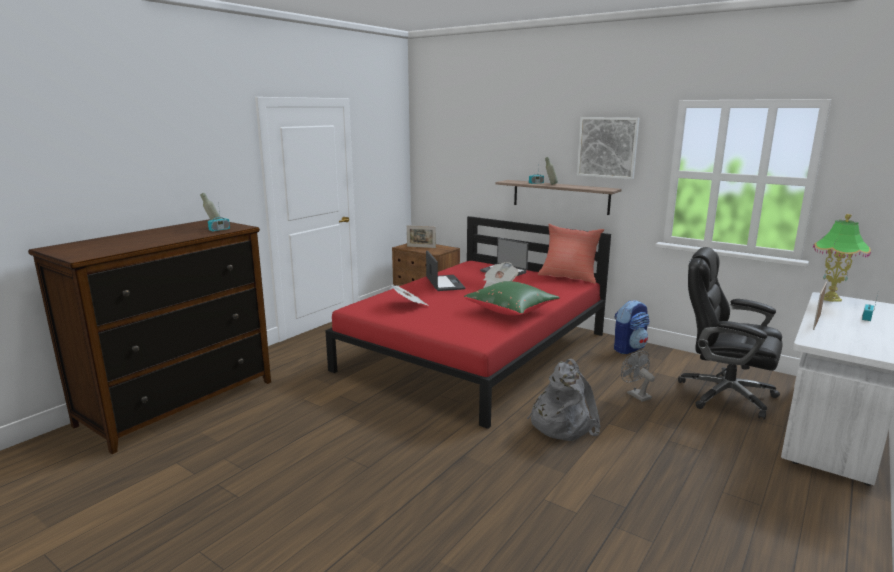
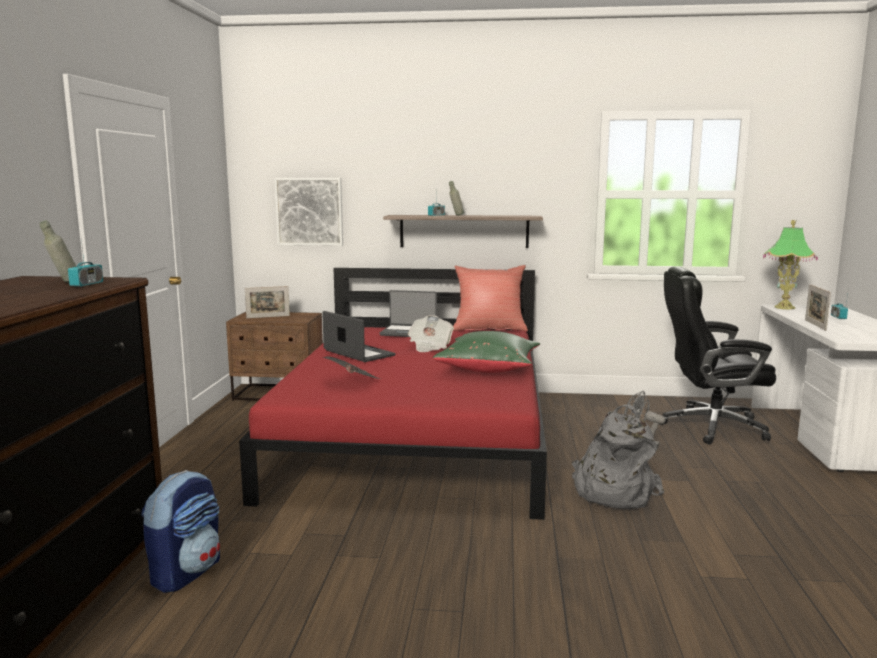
camera: 30 degrees left, 5 degrees down
(607, 147) = (521, 167): picture -> picture (309, 211)
(629, 348) = (574, 402): backpack -> backpack (186, 572)

